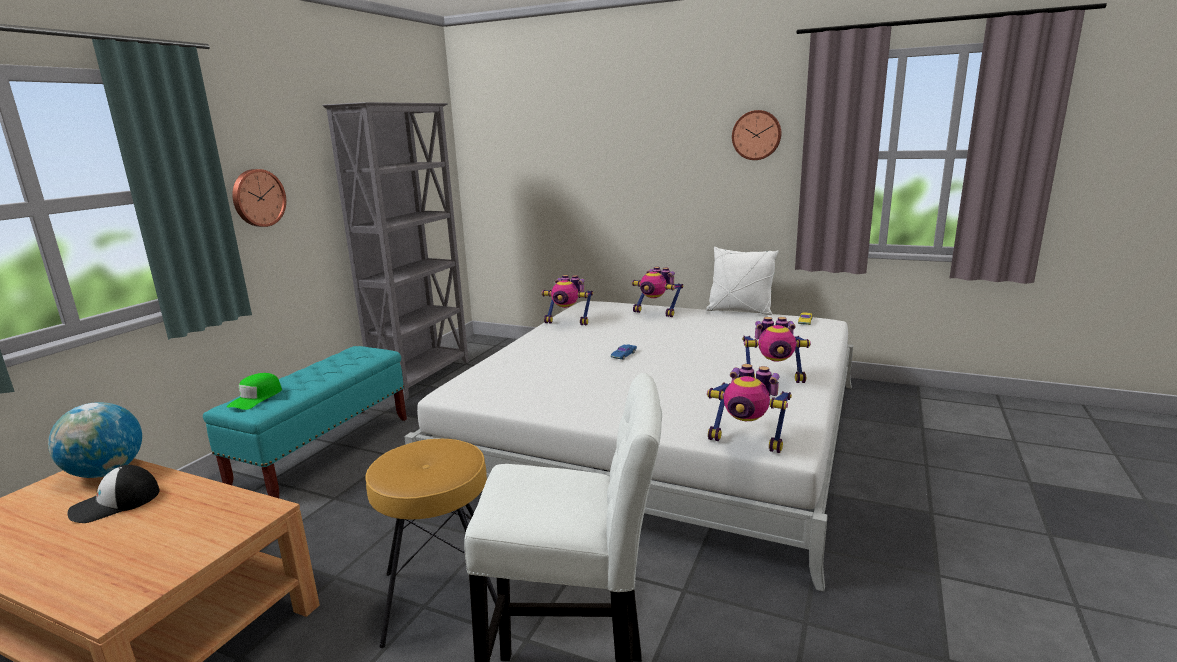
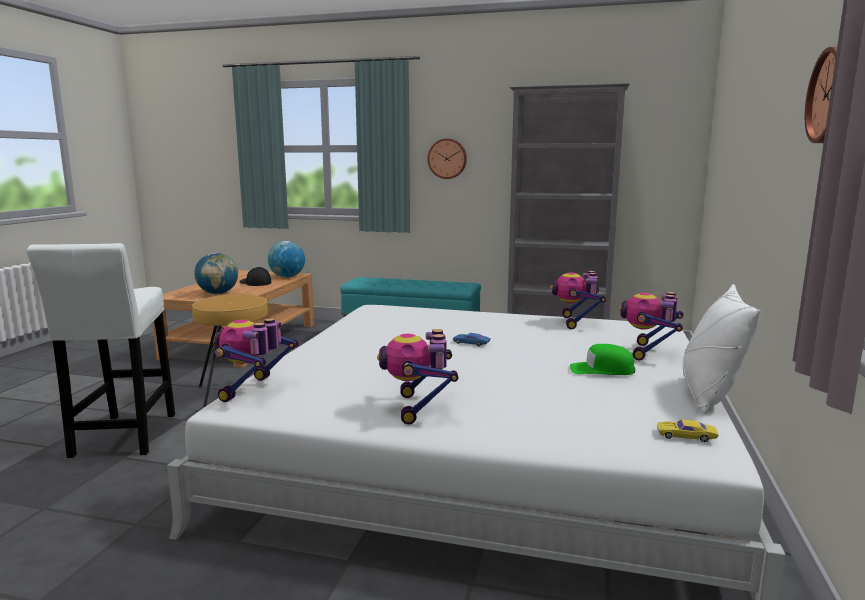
camera: 80 degrees right, 5 degrees down
(178, 536) = (218, 294): none -> globe
(256, 398) = (372, 279): green cap -> green cap (601, 370)

